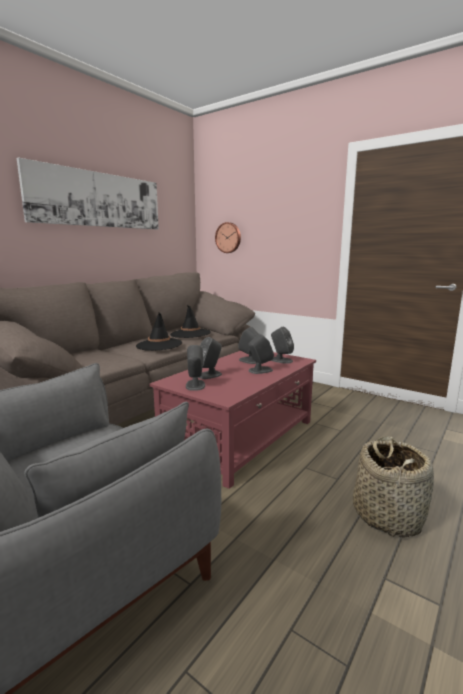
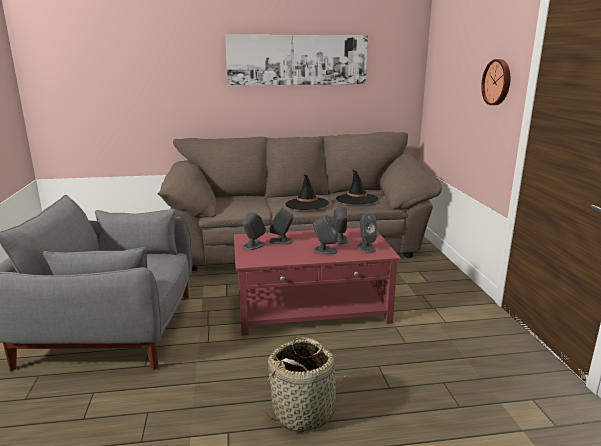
camera: 45 degrees right, 5 degrees up
(228, 237) = (443, 95): wall clock -> wall clock (497, 82)

